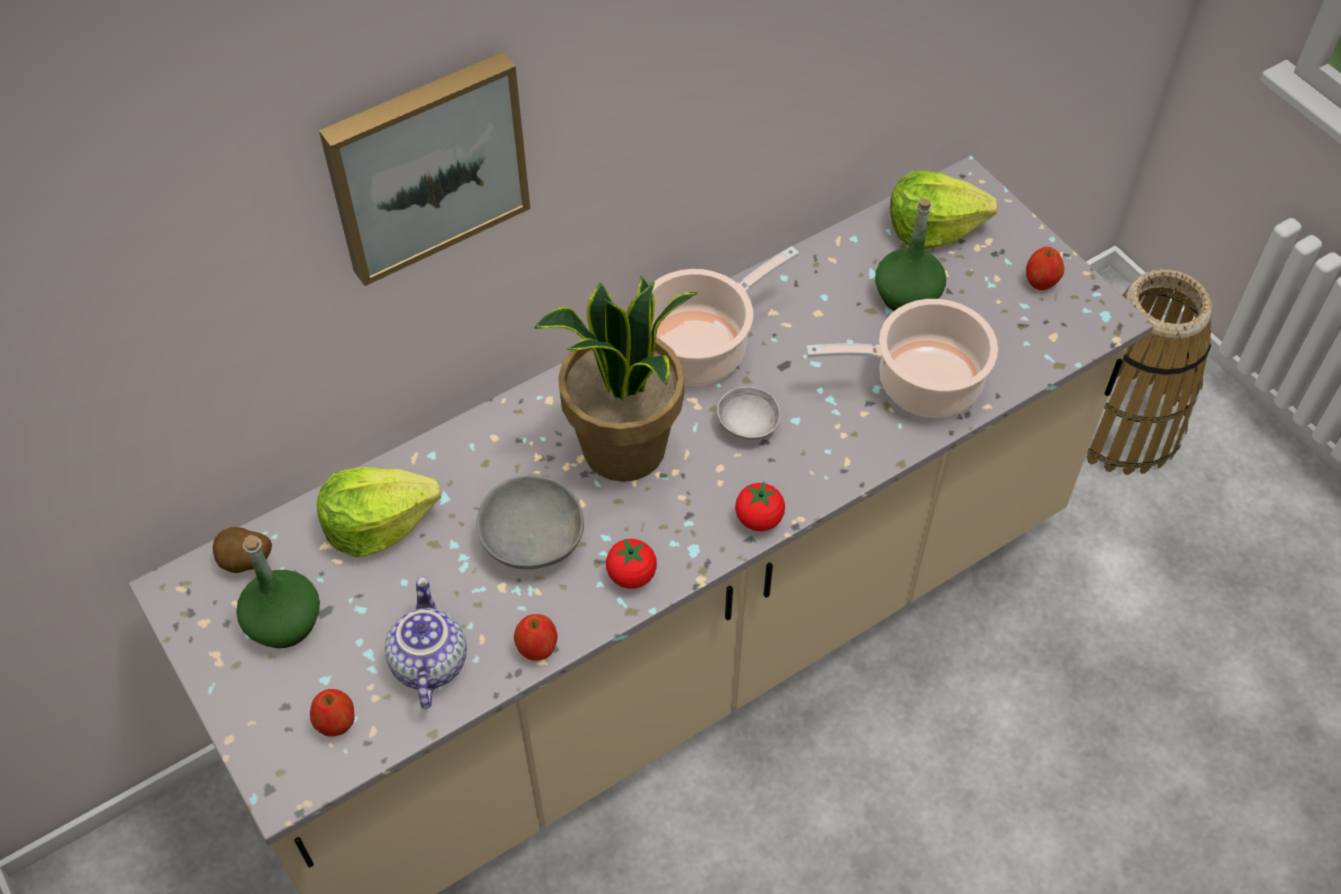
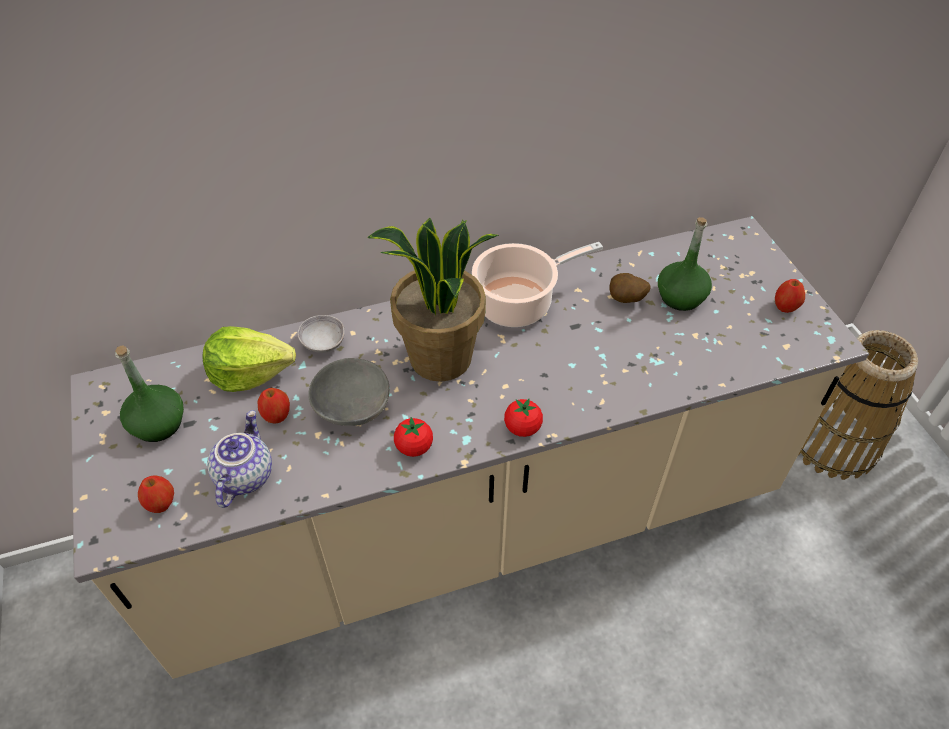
camera: 15 degrees right, 5 degrees down
(246, 563) = (152, 379): potato -> potato (626, 300)
(425, 164) = (308, 96): picture -> none
(537, 648) = (326, 484): apple -> apple (277, 416)
(748, 425) = (535, 361): grey bowl -> grey bowl (323, 343)
(921, 382) = (674, 358): cooking pot -> none
(932, 228) = (711, 257): lettuce -> none

